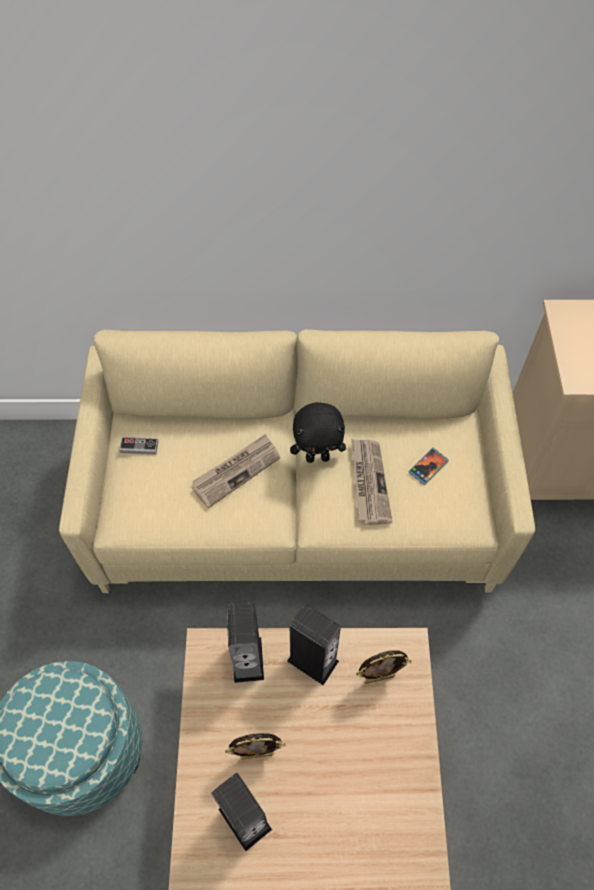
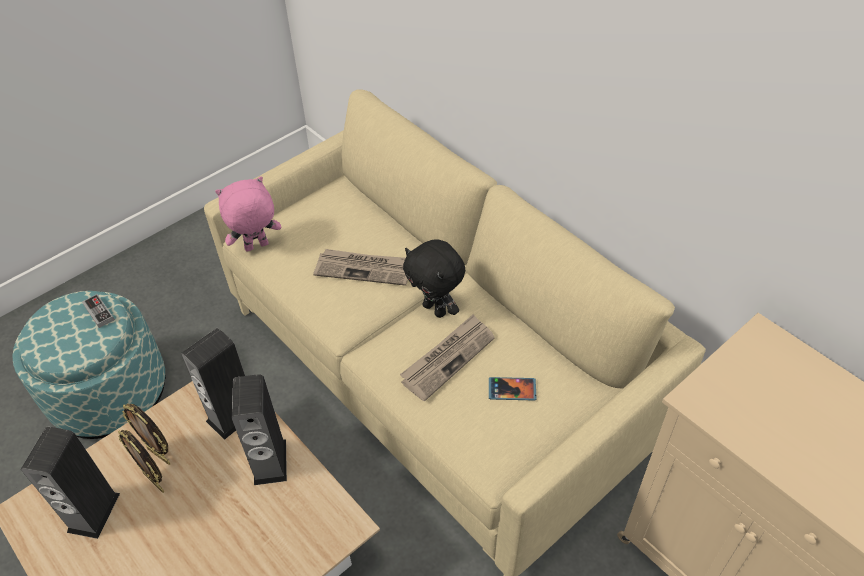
camera: 50 degrees right, 10 degrees down
(132, 527) = (256, 247): none -> pink plush toy
(139, 447) = (326, 202): game controller -> game controller (99, 312)
(379, 678) = (296, 523): picture frame -> picture frame (160, 455)

